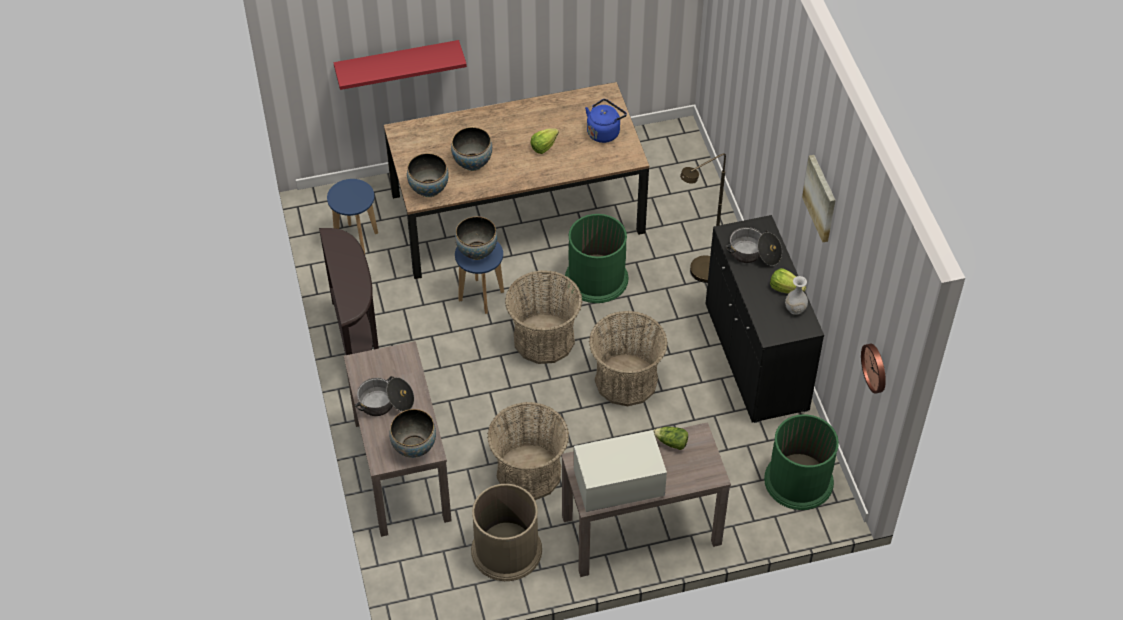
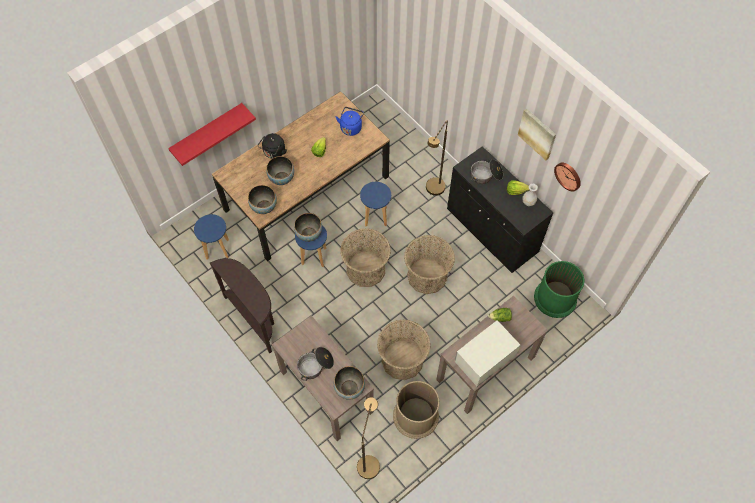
camera: 25 degrees left, 10 degrees up
(410, 578) = (369, 460): none -> brown floor lamp
(480, 127) = (273, 153): none -> black kettle
(596, 278) = (375, 217): green trash can -> blue stool
(876, 367) = (614, 229): wall clock -> wall clock (568, 176)

